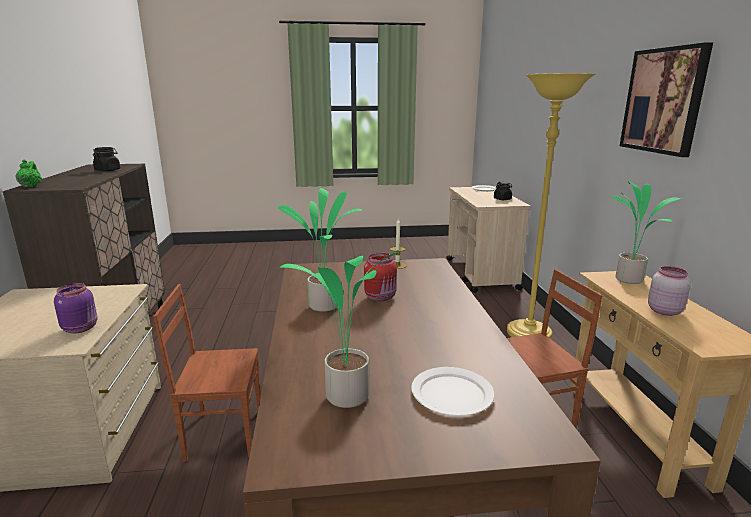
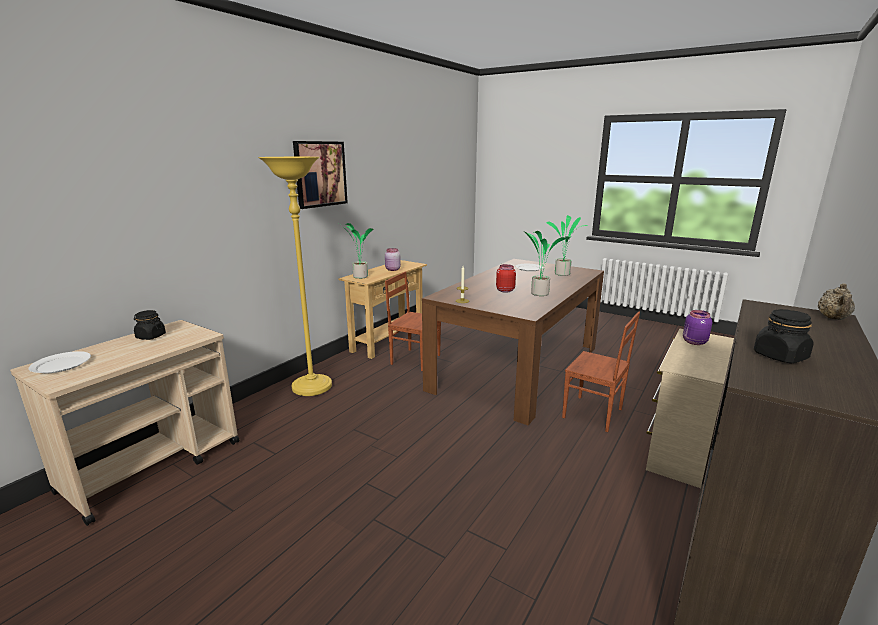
camera: 140 degrees left, 0 degrees up
(31, 186) = (833, 319): green teapot -> beige teapot

